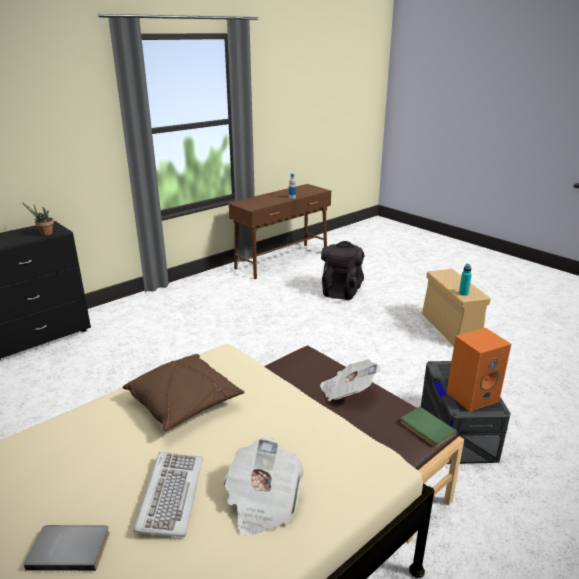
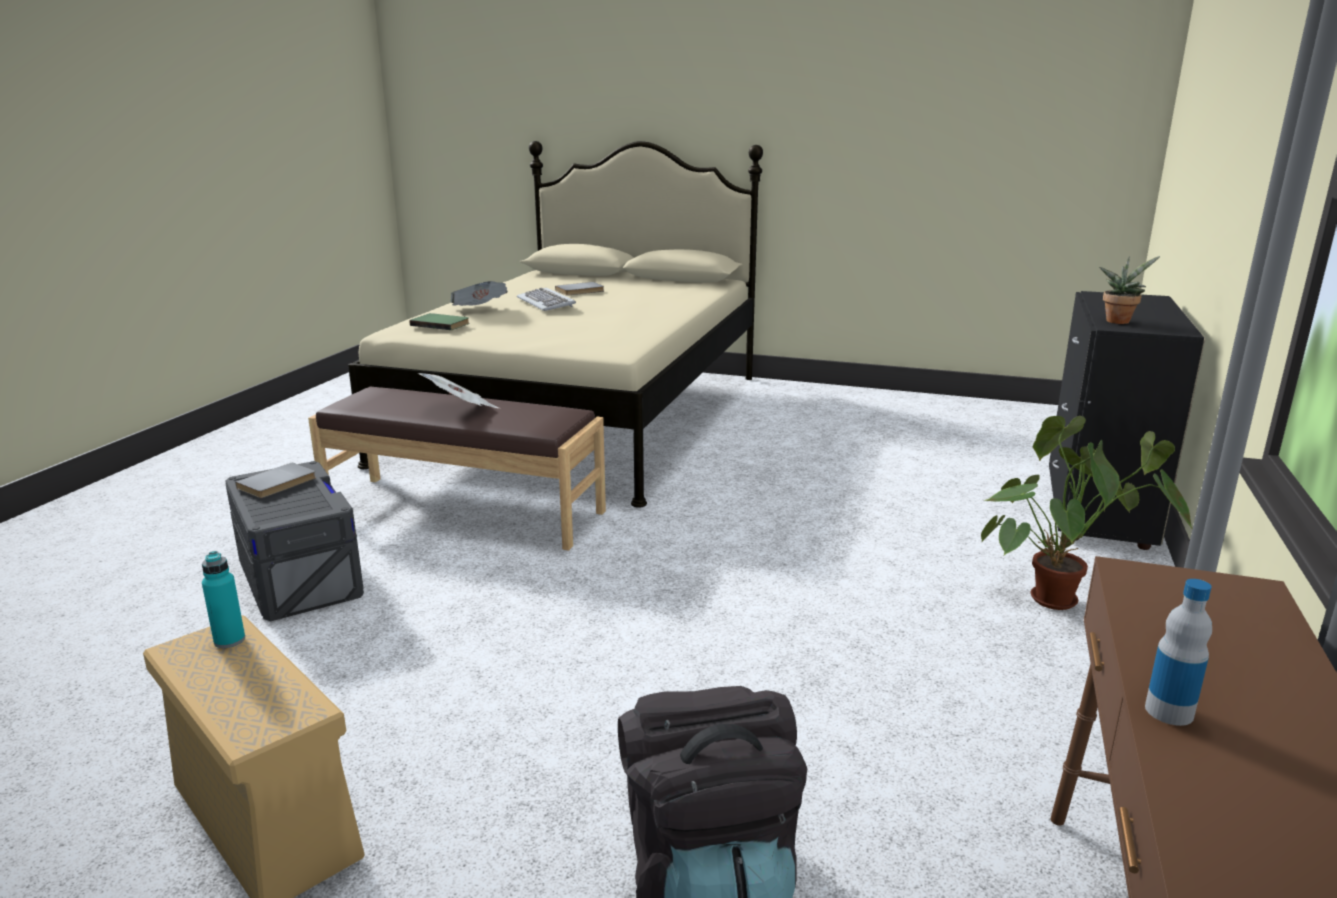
camera: 150 degrees right, 5 degrees down
(139, 315) = (1060, 591): none -> potted plant
(185, 403) = (602, 326): brown pillow -> none
(426, 429) = (355, 404): green book -> green book (441, 324)
(472, 396) = (278, 483): orange speaker -> grey book

